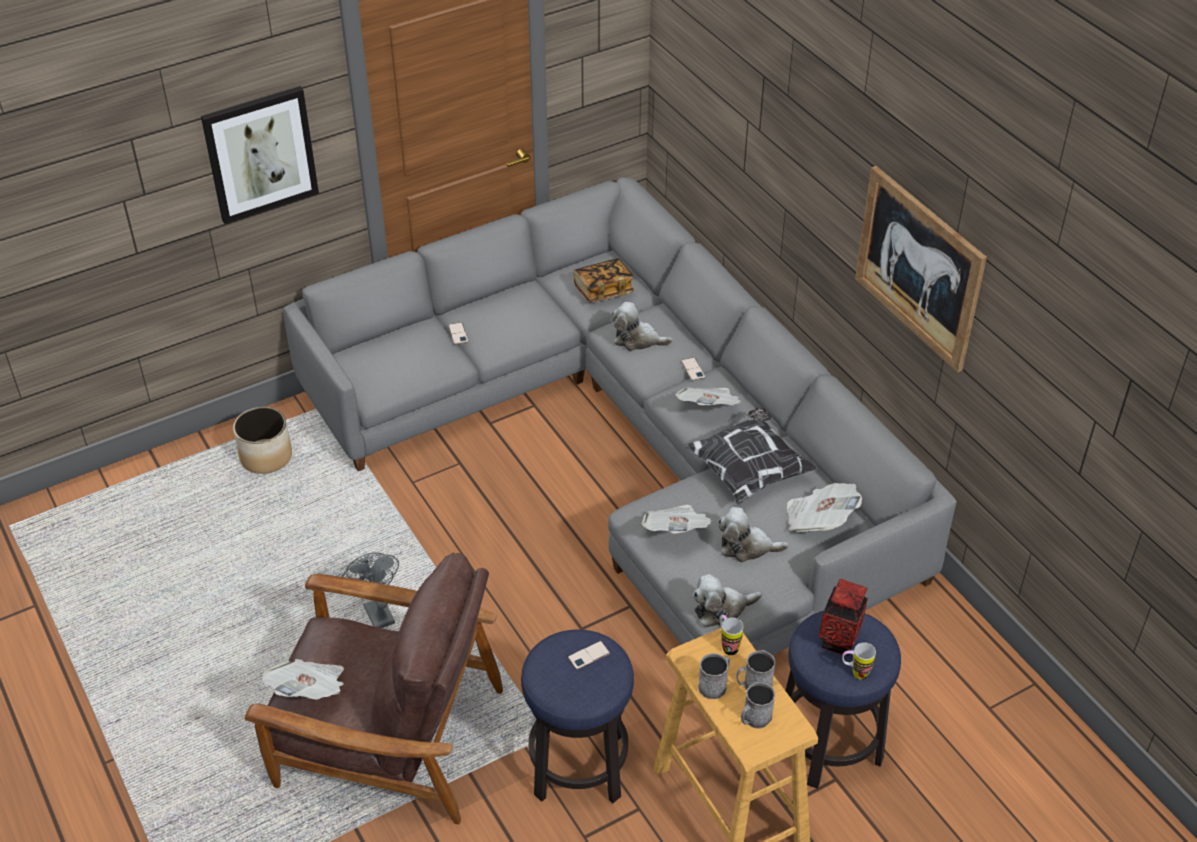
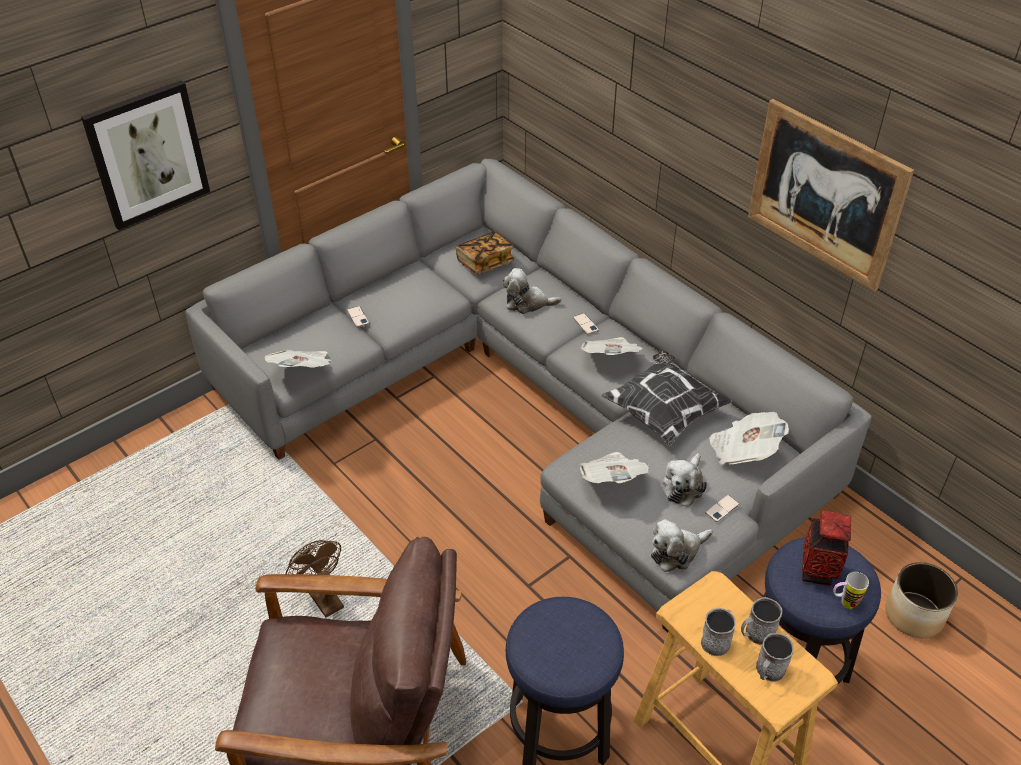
camera: 10 degrees left, 0 degrees up
(266, 456) = (186, 456): planter -> planter (914, 614)
(310, 691) = (279, 703): newspaper -> newspaper (303, 371)
(376, 610) = (322, 597): grey fan -> brown fan
(588, 655) = (573, 624): phone -> phone (722, 508)
(727, 645) = (717, 594): mug -> none
(747, 547) = (684, 486): plush toy -> plush toy turned 60 degrees counterclockwise

